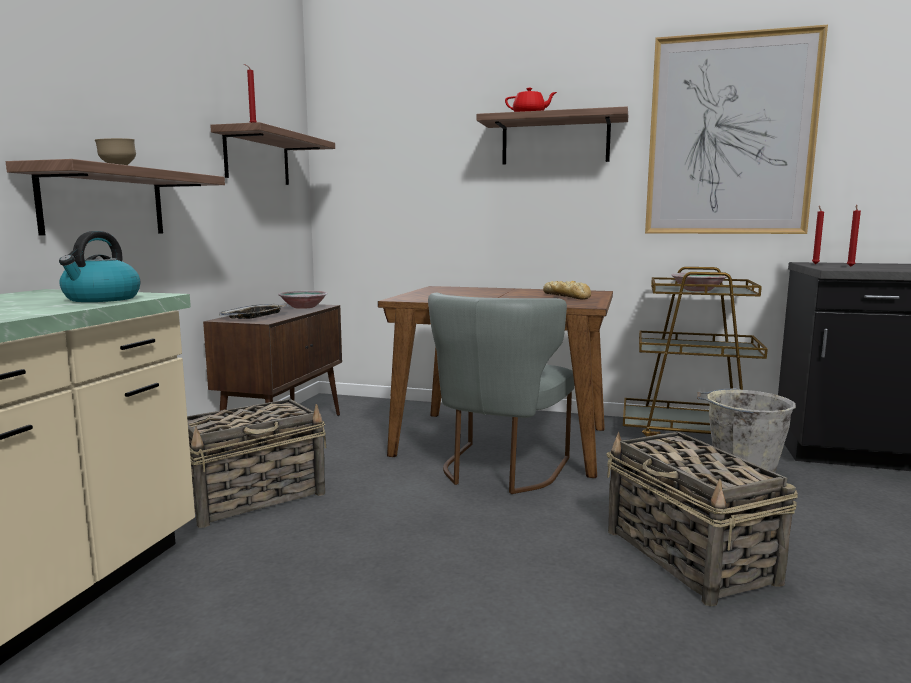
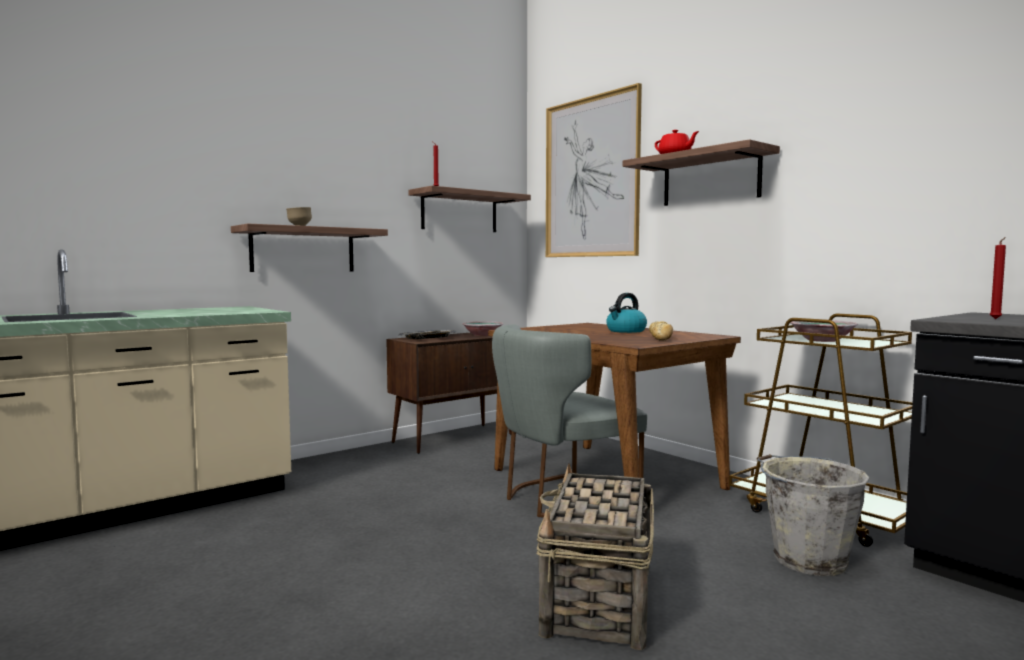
camera: 35 degrees right, 5 degrees down
(101, 299) = (234, 312): kettle -> kettle (626, 331)
(254, 497) = (366, 475): basket -> none
(730, 136) = (892, 158): picture -> picture (591, 177)
(815, 264) = (974, 315): red candle -> none

